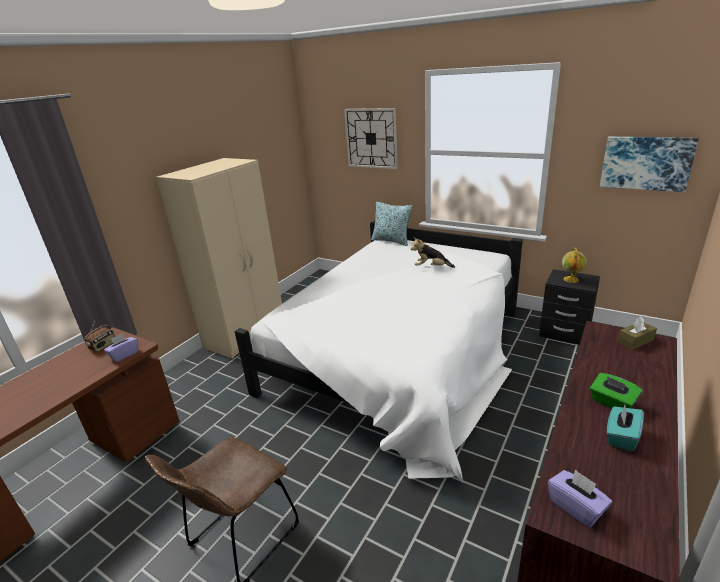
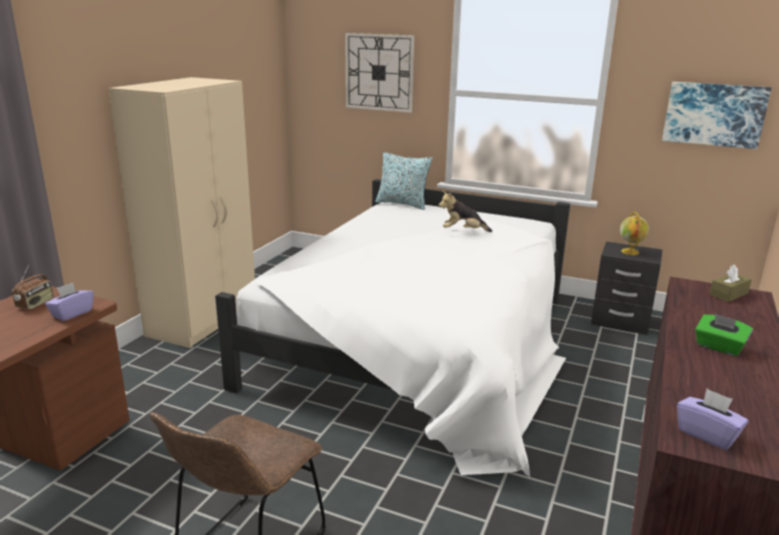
camera: 10 degrees left, 5 degrees down
(621, 437) = (737, 375): turquoise tissue box -> none

